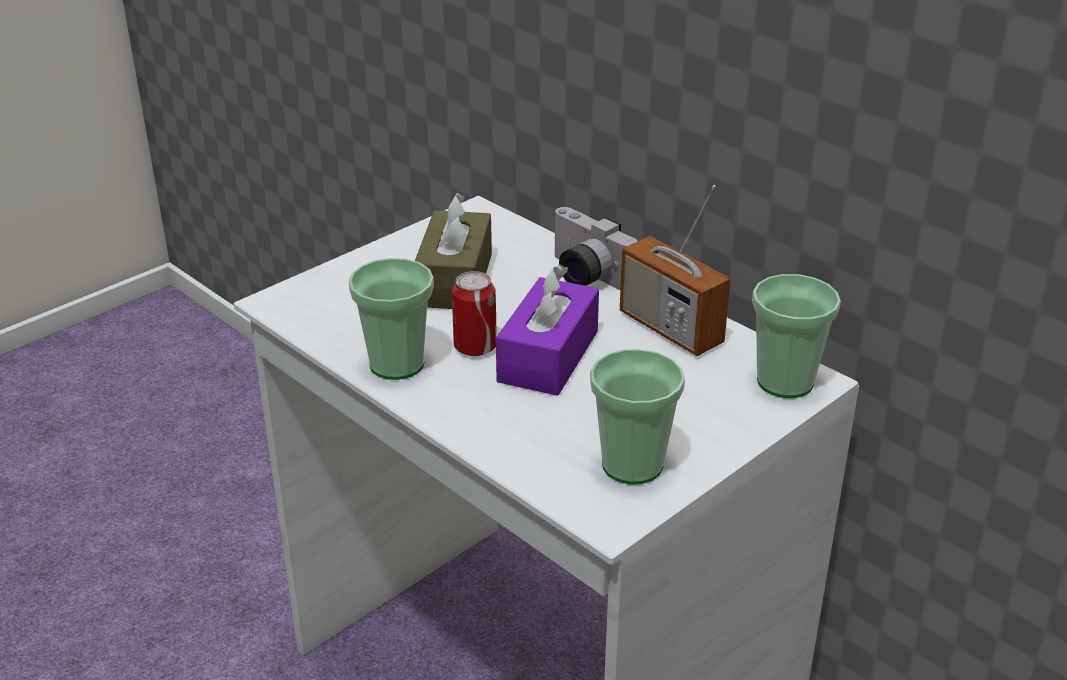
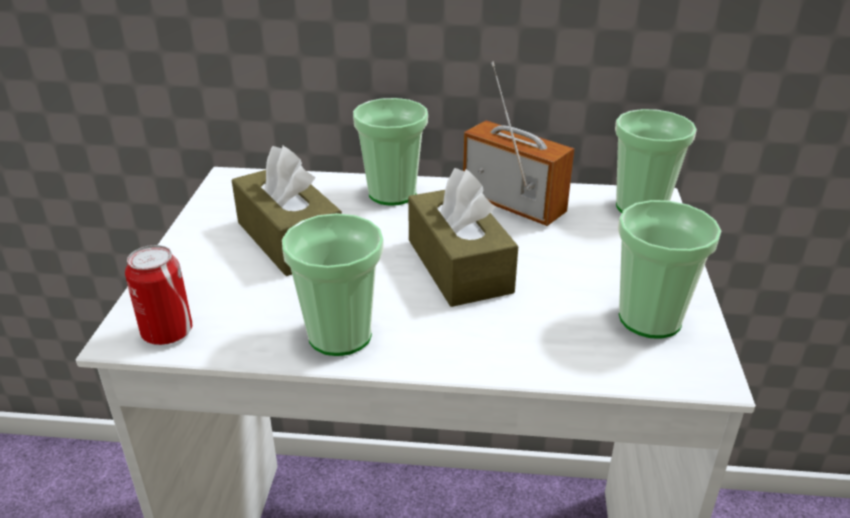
camera: 40 degrees left, 0 degrees up
(475, 347) = (389, 286): can -> can (167, 332)
(548, 356) = (459, 266): purple tissue box -> brown tissue box
(583, 276) = (392, 193): camera -> cup
(670, 329) = (513, 205): radio -> radio turned 150 degrees counterclockwise

